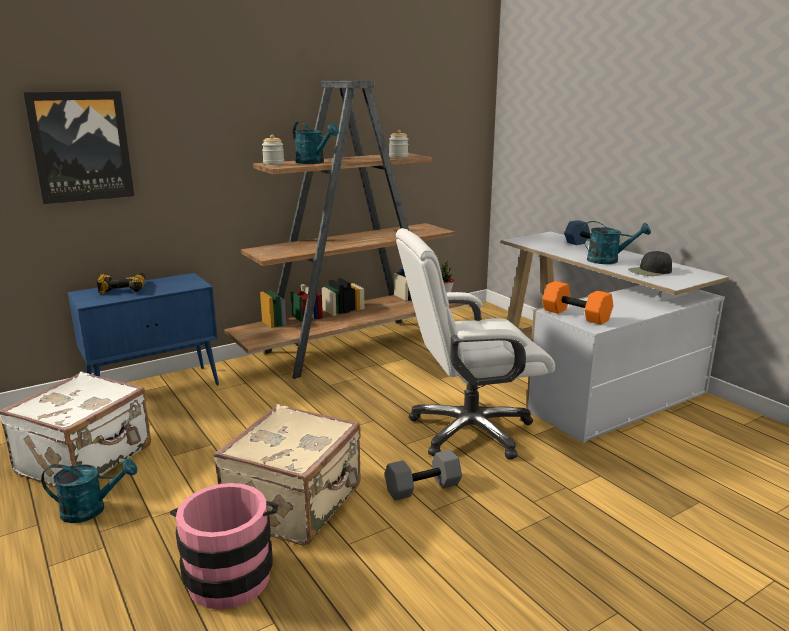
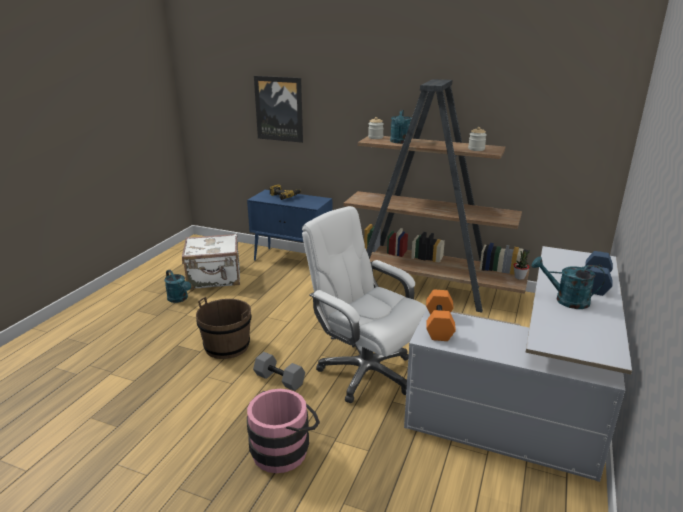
camera: 55 degrees right, 5 degrees up
(230, 573) = (160, 353): pink bucket -> pink bucket (284, 449)
(296, 504) = (227, 346): beige suitcase -> brown bucket
(608, 260) = (565, 300): turquoise watering can -> turquoise watering can turned 135 degrees clockwise
(650, 271) = (567, 325): black cap -> none

